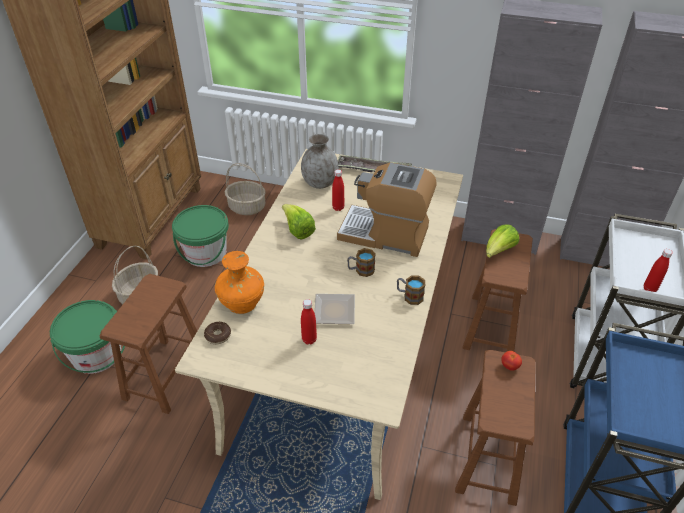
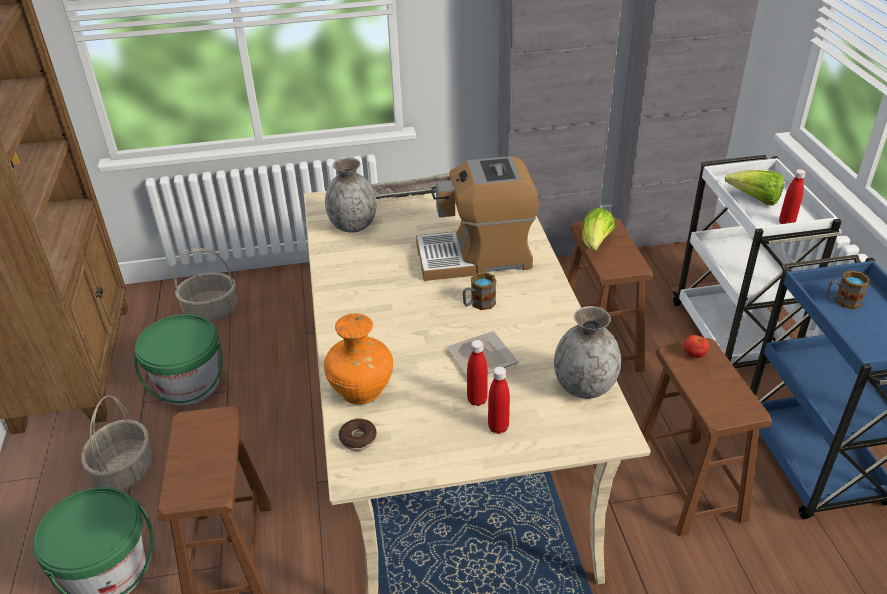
camera: 25 degrees left, 5 degrees down
(298, 230) = (367, 286): lettuce -> lettuce (755, 199)
(338, 208) = (397, 246): red bottle -> red bottle (498, 427)
(387, 359) = (584, 386): none -> grey vase
(409, 296) = (555, 312): mug -> mug (842, 301)

